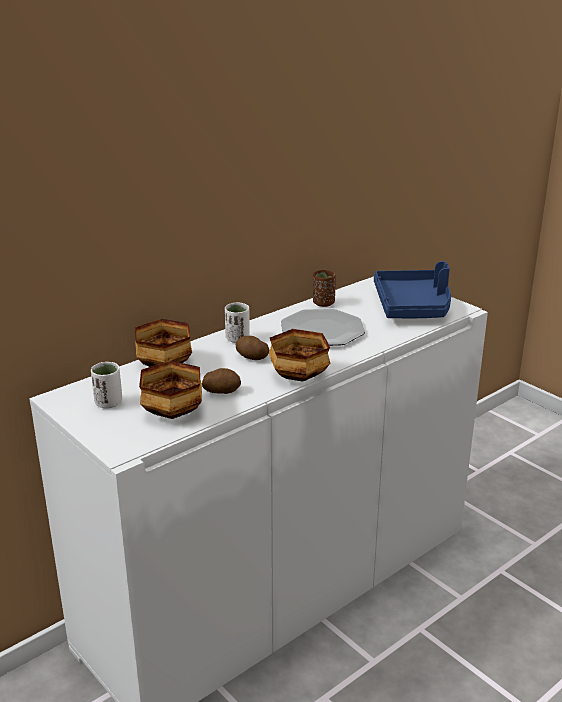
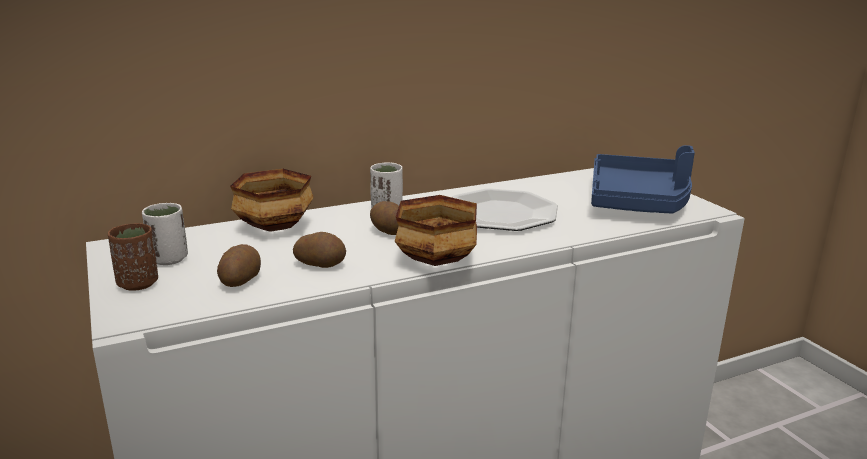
camera: 15 degrees right, 5 degrees down
(174, 412) = (239, 280): bowl -> potato
(323, 303) = (521, 186): brown cup -> brown cup (138, 284)

